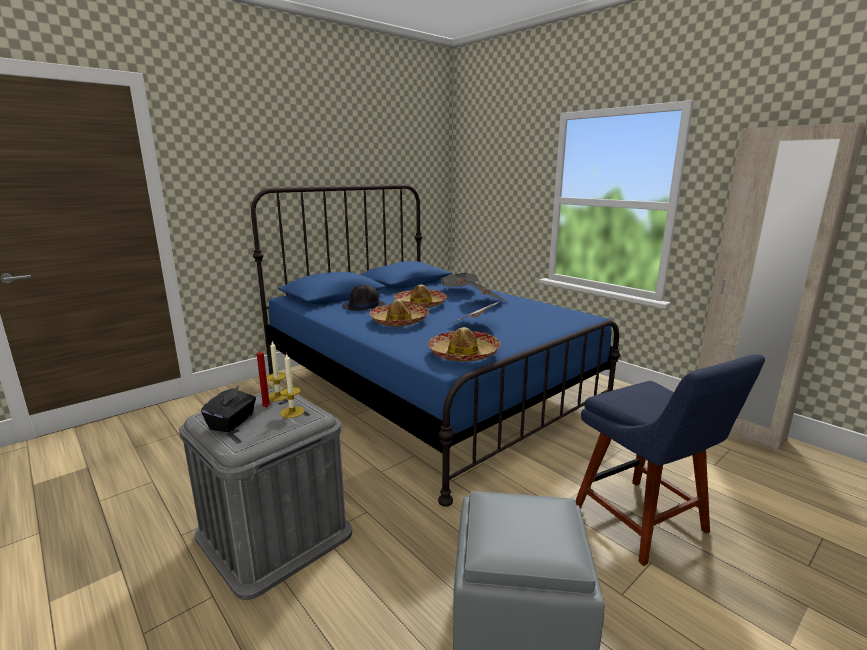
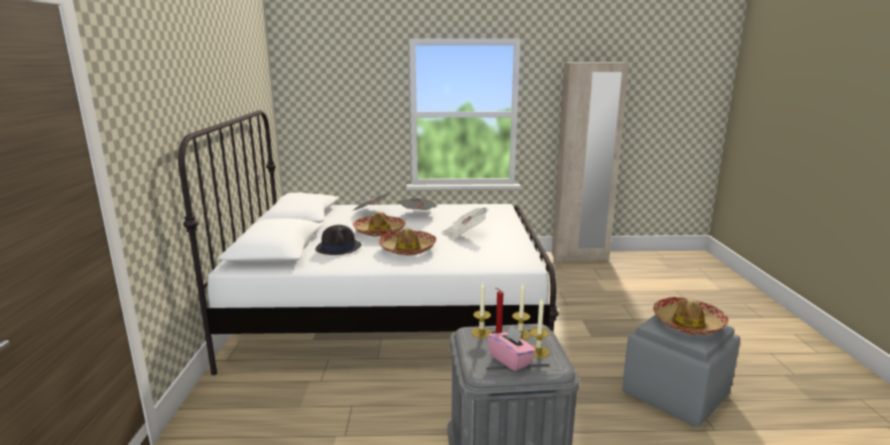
camera: 50 degrees left, 0 degrees up
(232, 422) = (511, 360): black tissue box -> pink tissue box
(262, 429) = (538, 351): none -> candle
(428, 390) = (391, 312): blue bed -> white bed
(463, 354) = (513, 253): hat -> hat (688, 323)
(644, 523) = (628, 321): blue chair -> none

